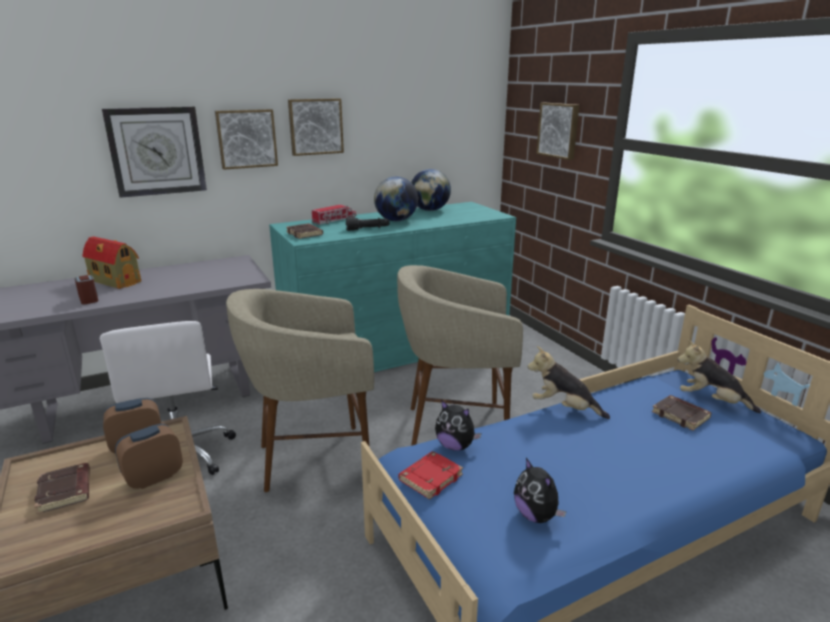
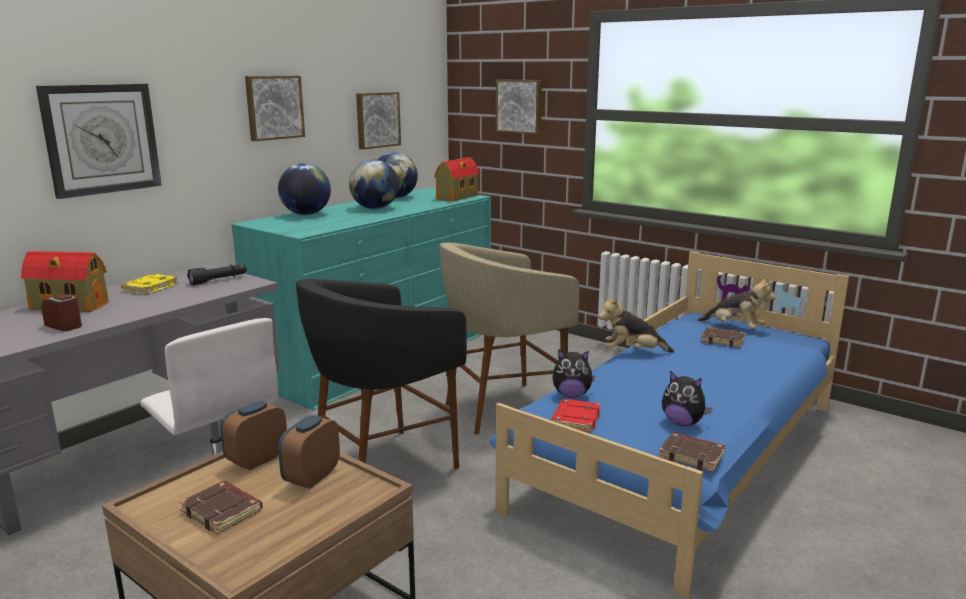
camera: 25 degrees left, 5 degrees down
(182, 272) = (150, 287): none -> yellow book
(246, 138) = (202, 122): picture -> picture (377, 120)
(305, 234) = (294, 228): brown book -> brown book (692, 456)
(313, 459) = (383, 467): beige stool -> black stool
(334, 221) = (306, 214): toy truck -> globe
(368, 229) = (357, 218): black flashlight -> black flashlight (219, 280)
(482, 215) = (456, 197): none -> toy house
(711, 401) = (734, 328): plush toy -> plush toy turned 150 degrees counterclockwise

